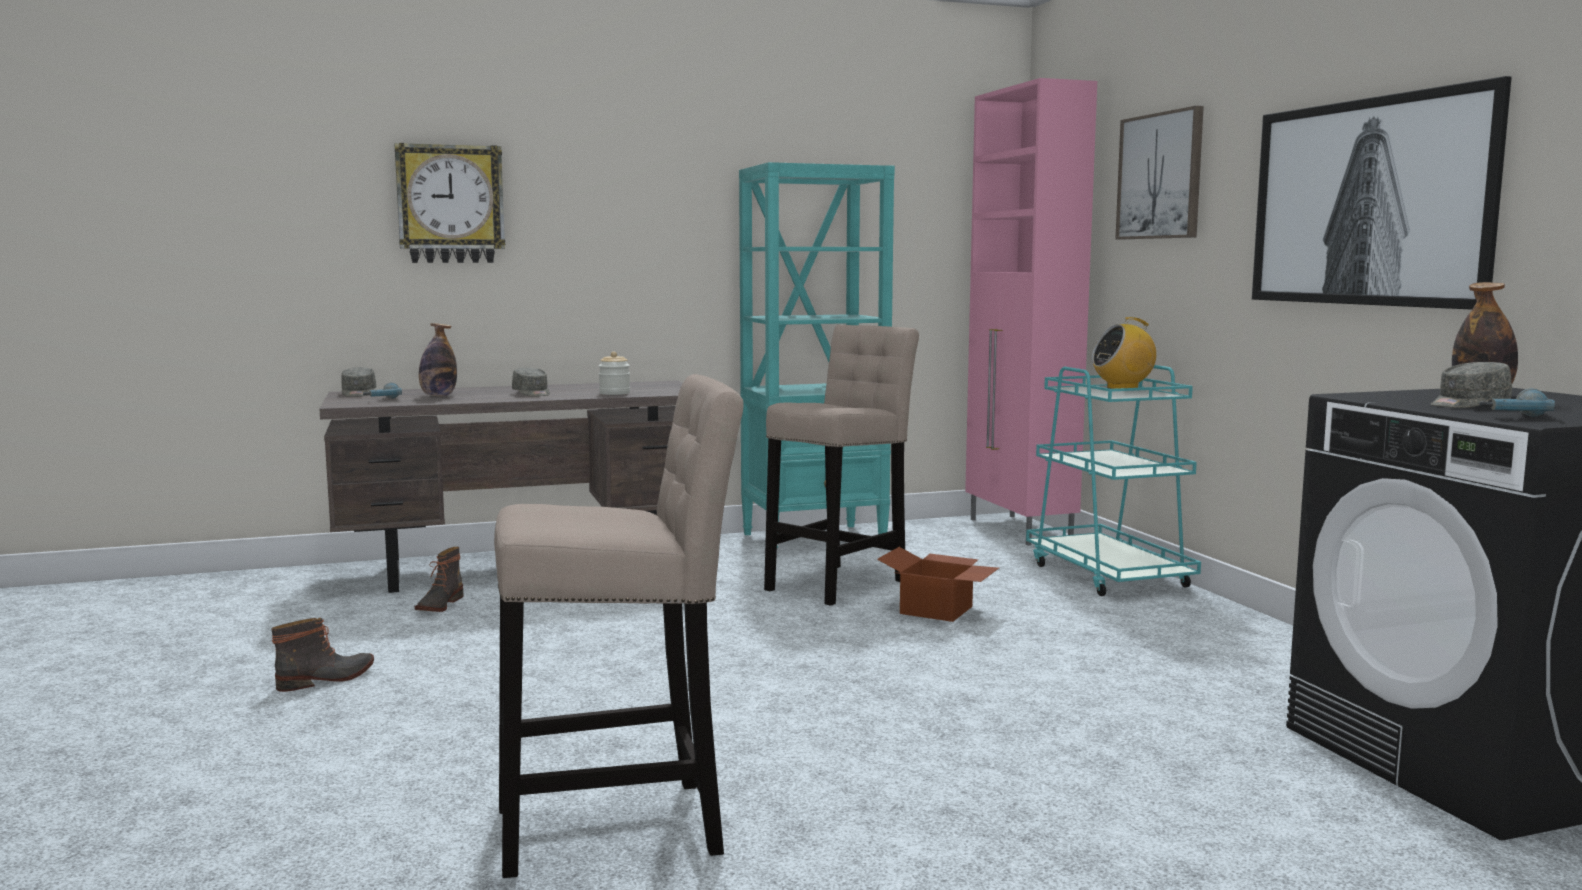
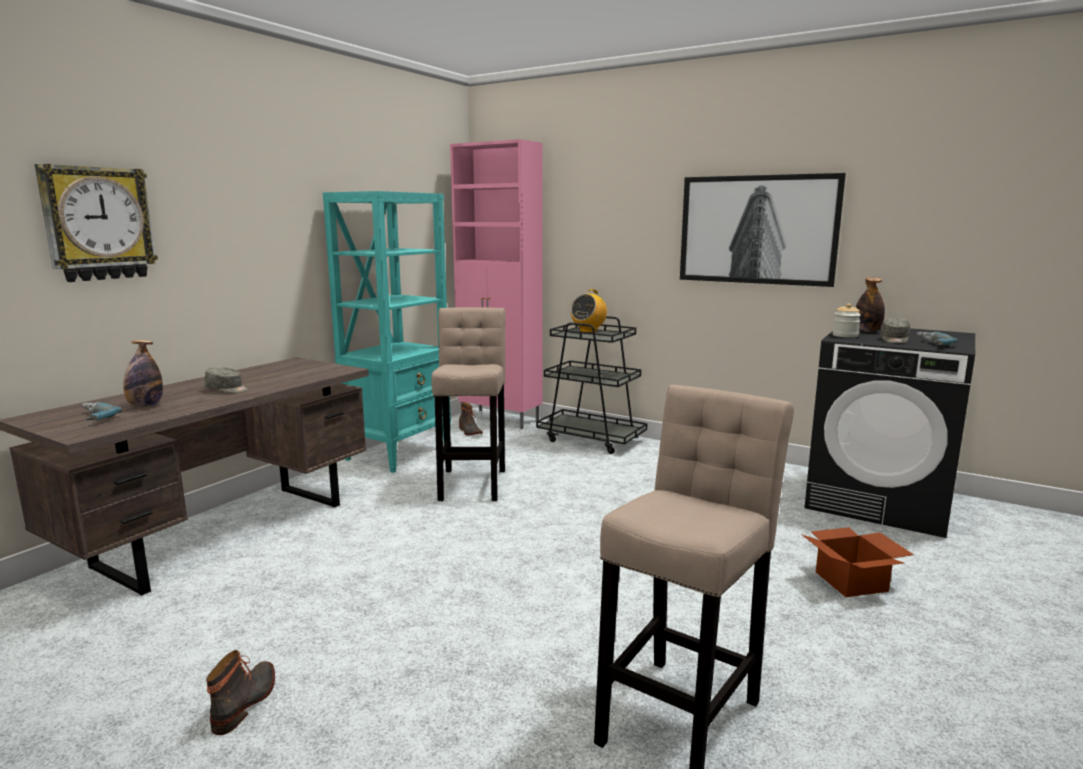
camera: 40 degrees left, 5 degrees up
(358, 393) = (46, 417): grey cap -> none
(438, 605) = (215, 591): boot -> boot (469, 432)
(614, 393) = (295, 378): jar -> jar (845, 335)
(937, 610) = (556, 486): cardboard box -> cardboard box (853, 582)
(1108, 575) = (591, 439): turquoise cart -> black cart
(1160, 176) = (597, 205): picture -> none

